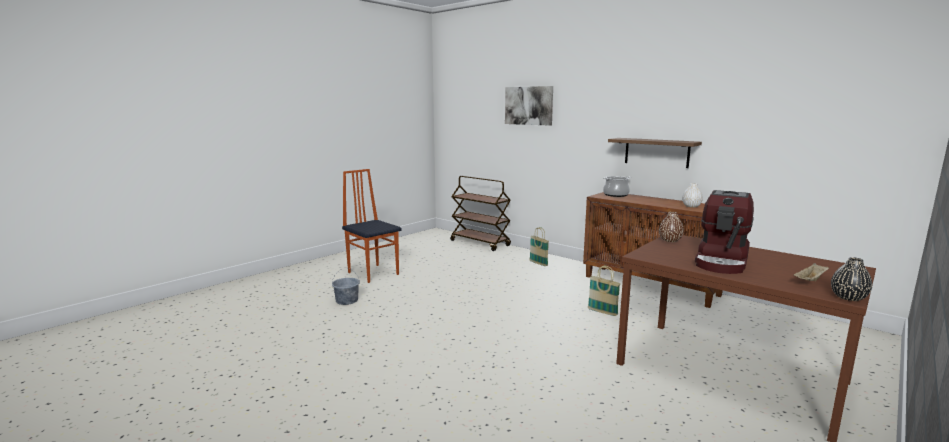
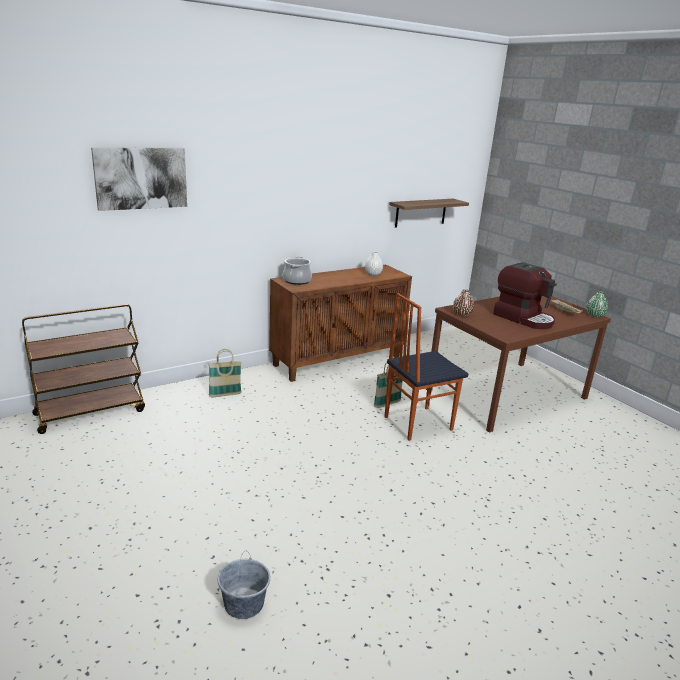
camera: 75 degrees left, 10 degrees up
(373, 273) = (128, 552): chair -> chair (417, 423)
(656, 152) = (319, 224): shelf -> shelf (421, 212)
(848, 297) = (594, 315): black vase -> green vase

